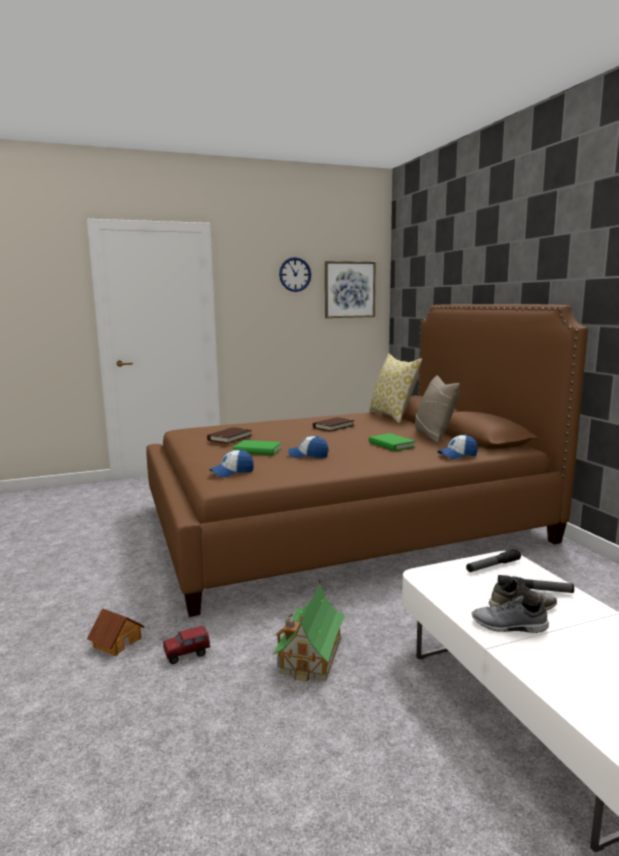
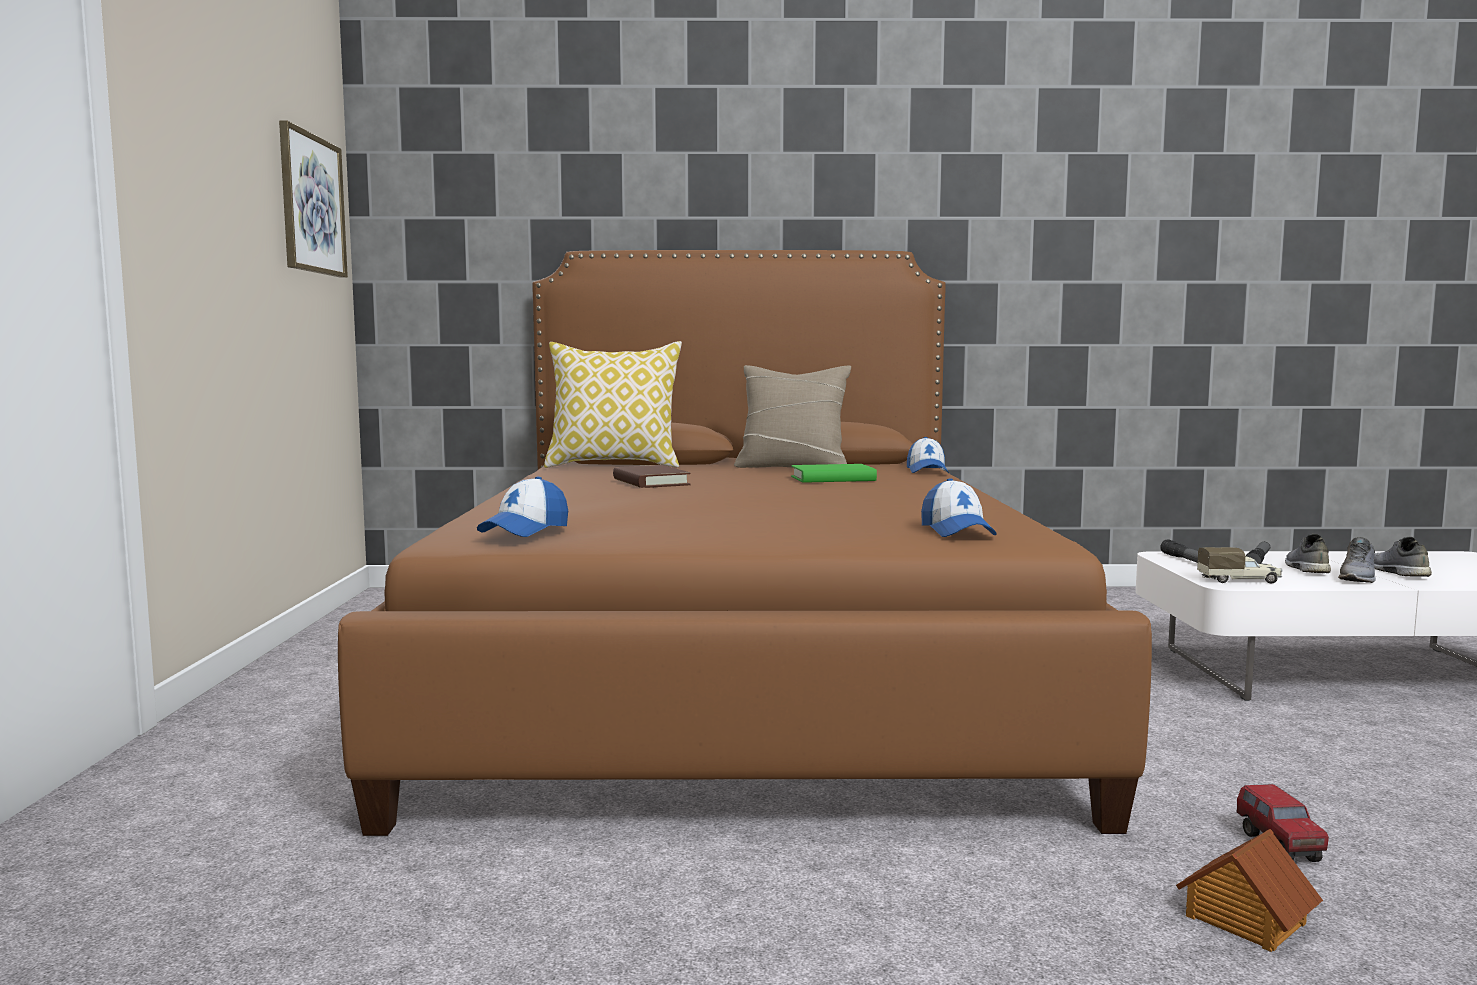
camera: 70 degrees left, 5 degrees down
(230, 438) = (660, 516): brown book -> none
(257, 450) = (790, 515): green book -> none
(295, 274) = (242, 138): wall clock -> none
(308, 455) = (863, 502): cap -> cap (525, 530)
(311, 655) = (1253, 754): toy house -> none
(439, 580) = (1240, 580): none -> toy truck
(562, 648) = (1397, 572): none -> grey shoe

